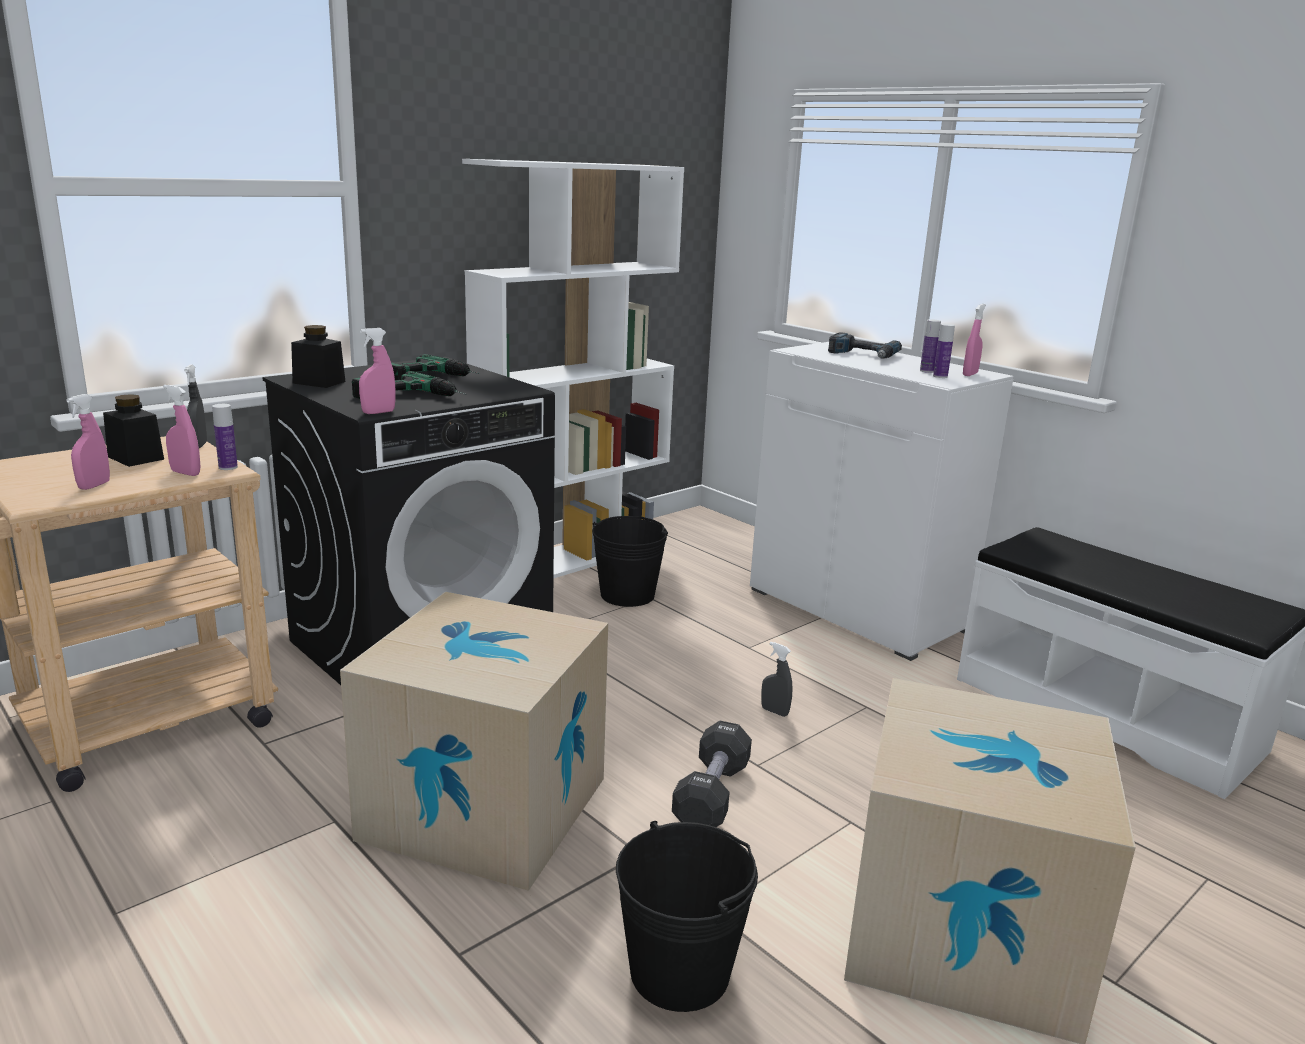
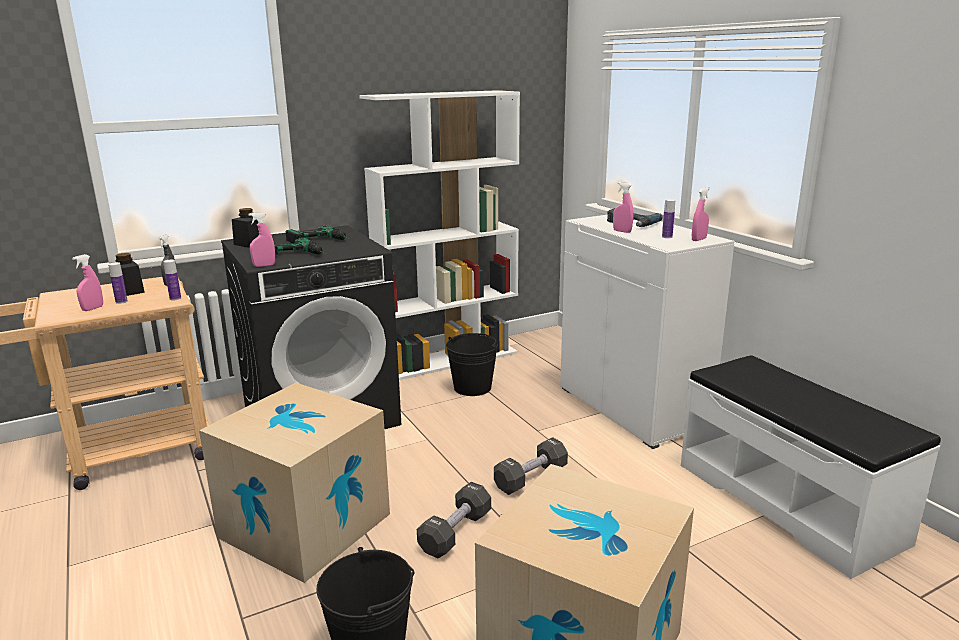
camera: 15 degrees right, 0 degrees up
(185, 473) = (148, 301): pink spray bottle -> pink spray bottle (622, 231)
(774, 711) = (531, 478): grey spray bottle -> black dumbbell
(940, 376) = (672, 241): bottle -> bottle (121, 301)

